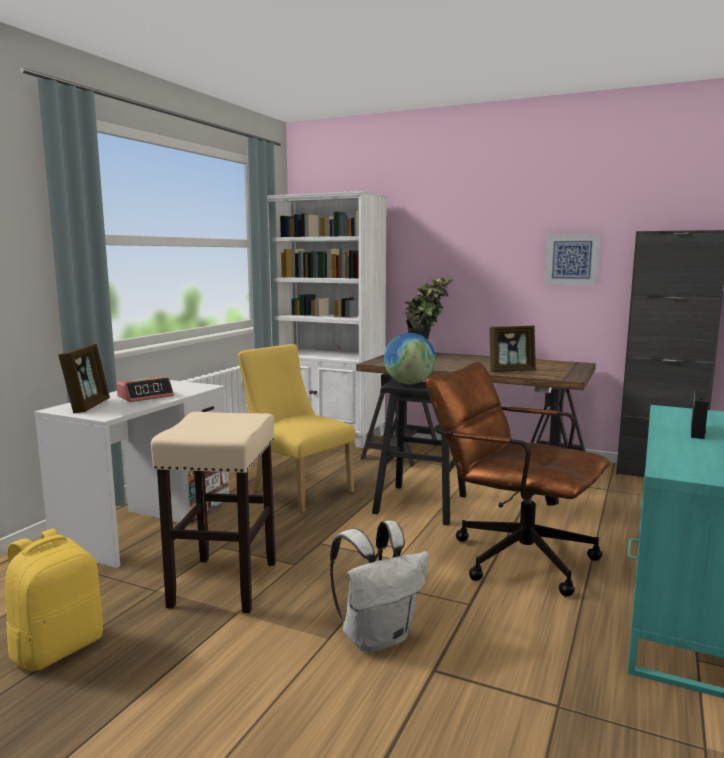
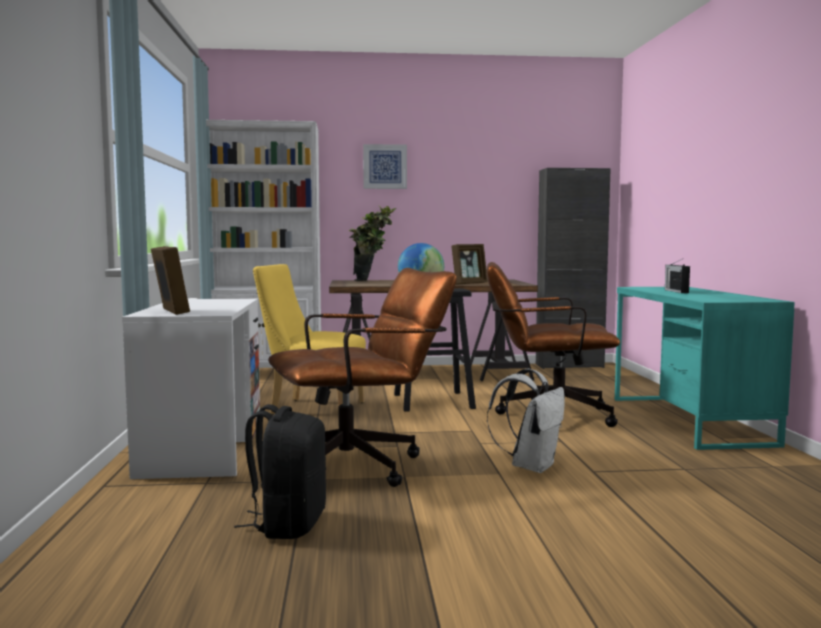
camera: 30 degrees left, 5 degrees down
(57, 648) = (287, 524): yellow backpack -> black backpack
(145, 396) = (206, 305): alarm clock -> none
(224, 584) = (361, 466): beige stool -> brown office chair
(572, 259) = (489, 192): picture -> picture (385, 166)

